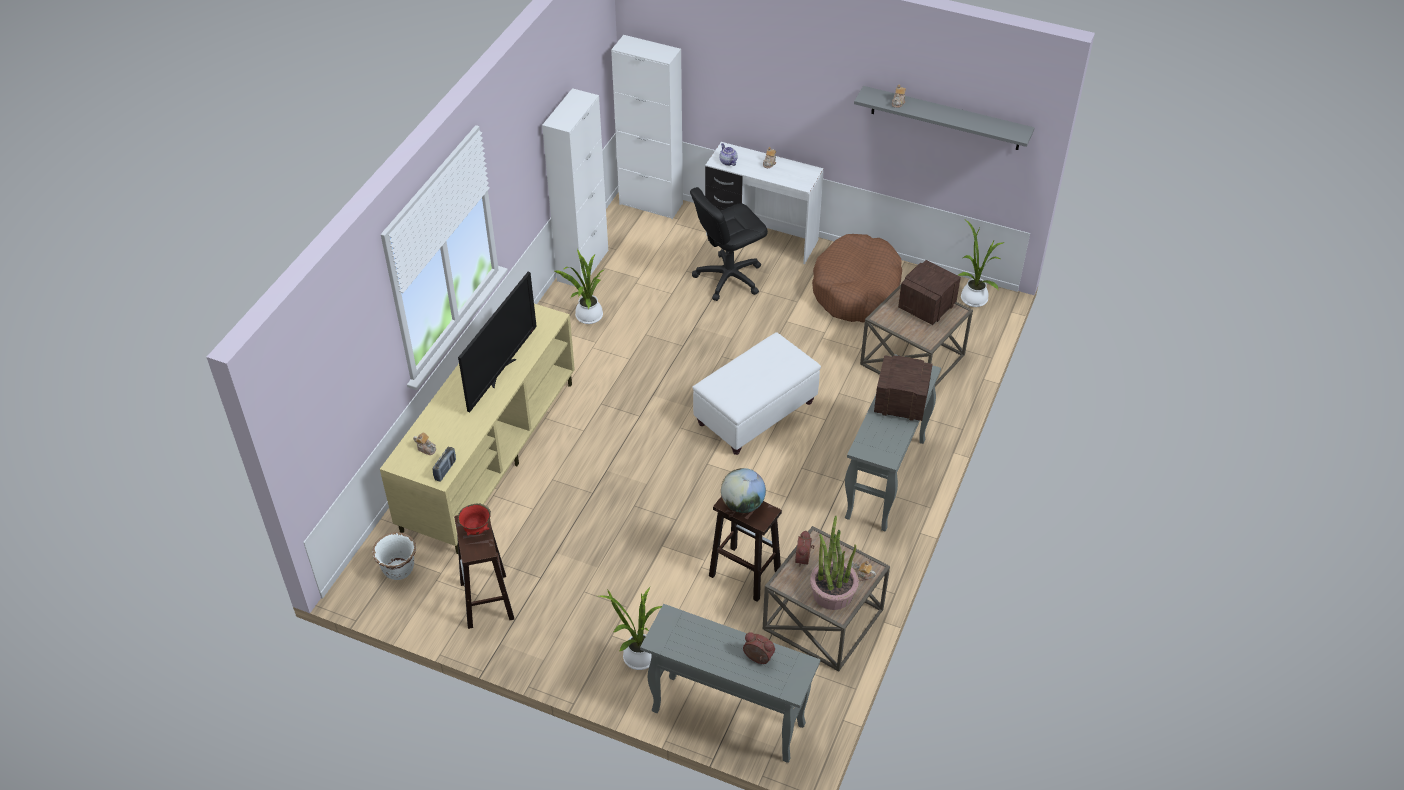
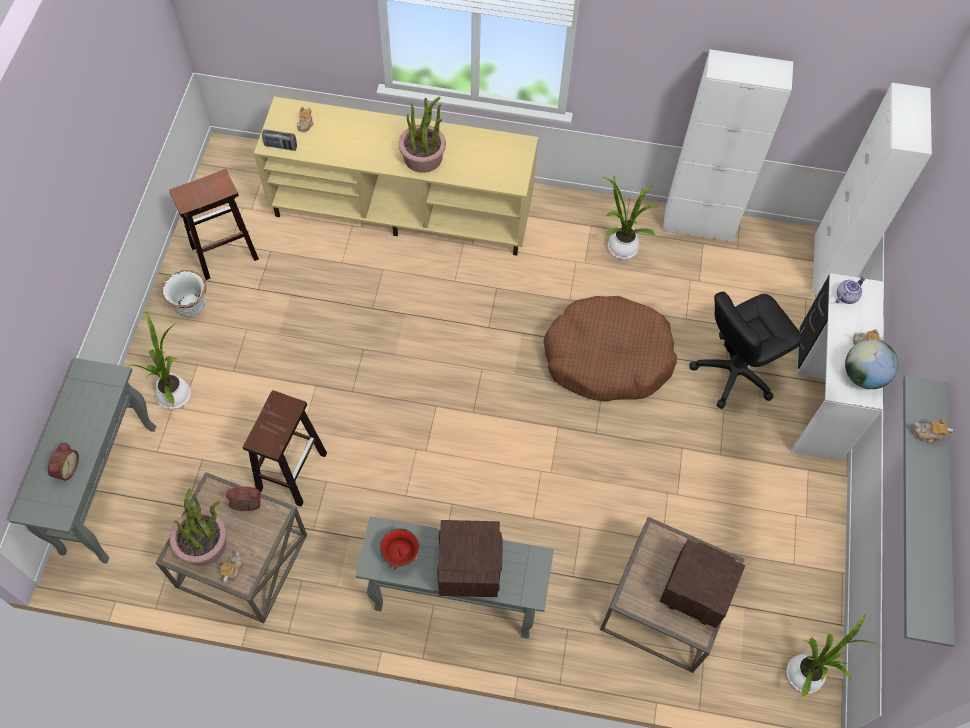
camera: 75 degrees right, 15 degrees up
(399, 570) = (249, 177): white planter -> white planter (192, 306)
(476, 530) = (210, 190): red bowl -> red bowl (401, 555)
(501, 372) = (423, 157): television -> potted plant
(728, 278) = (733, 372): black office chair -> black office chair turned 75 degrees counterclockwise
(742, 504) = (278, 418): globe -> globe (863, 375)
(755, 413) = (522, 440): white ottoman -> none
(857, 290) = (766, 521): brown dog bed -> brown dog bed (607, 357)

